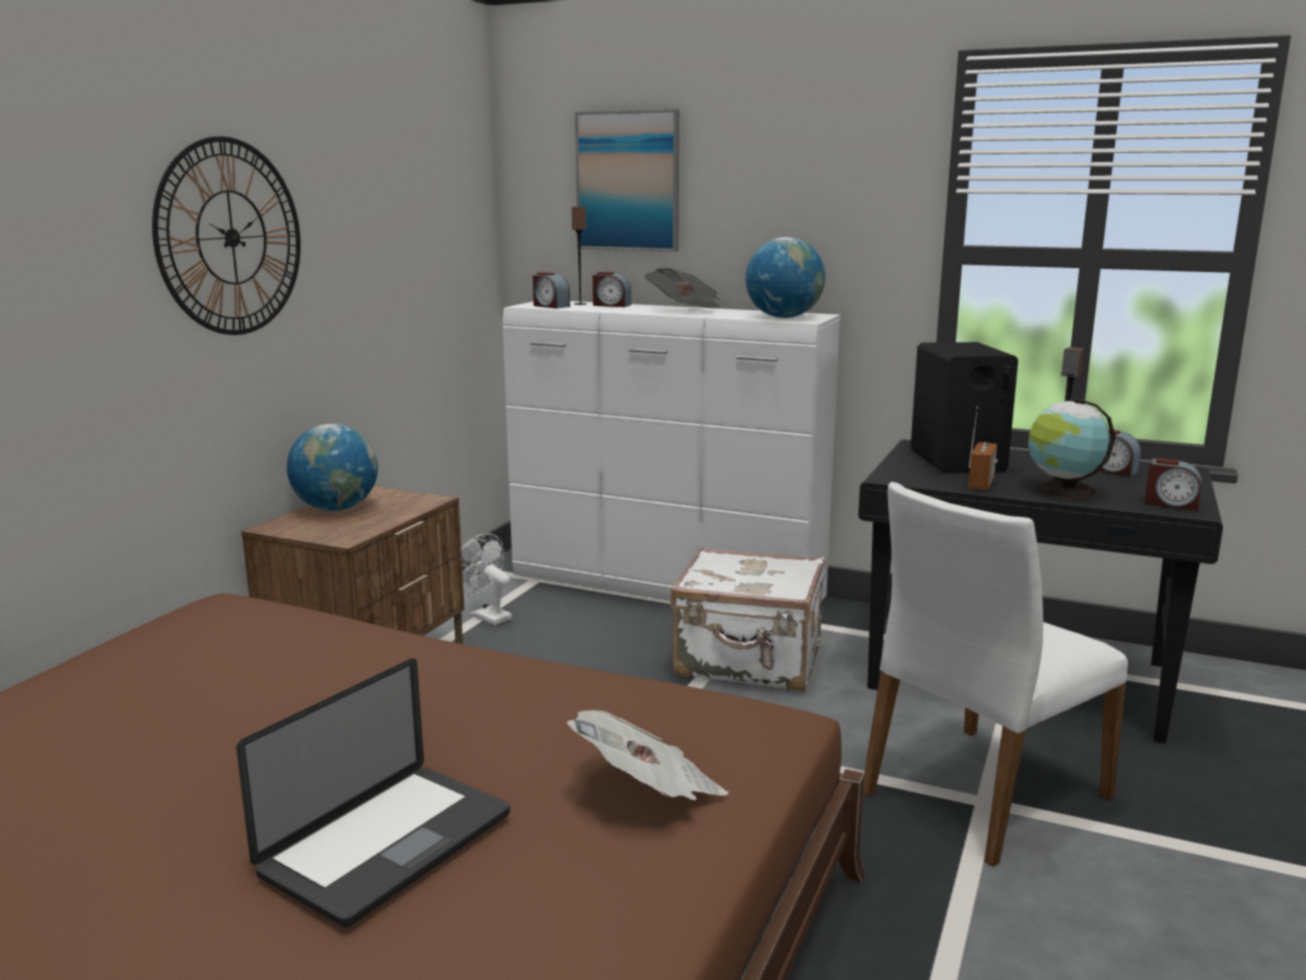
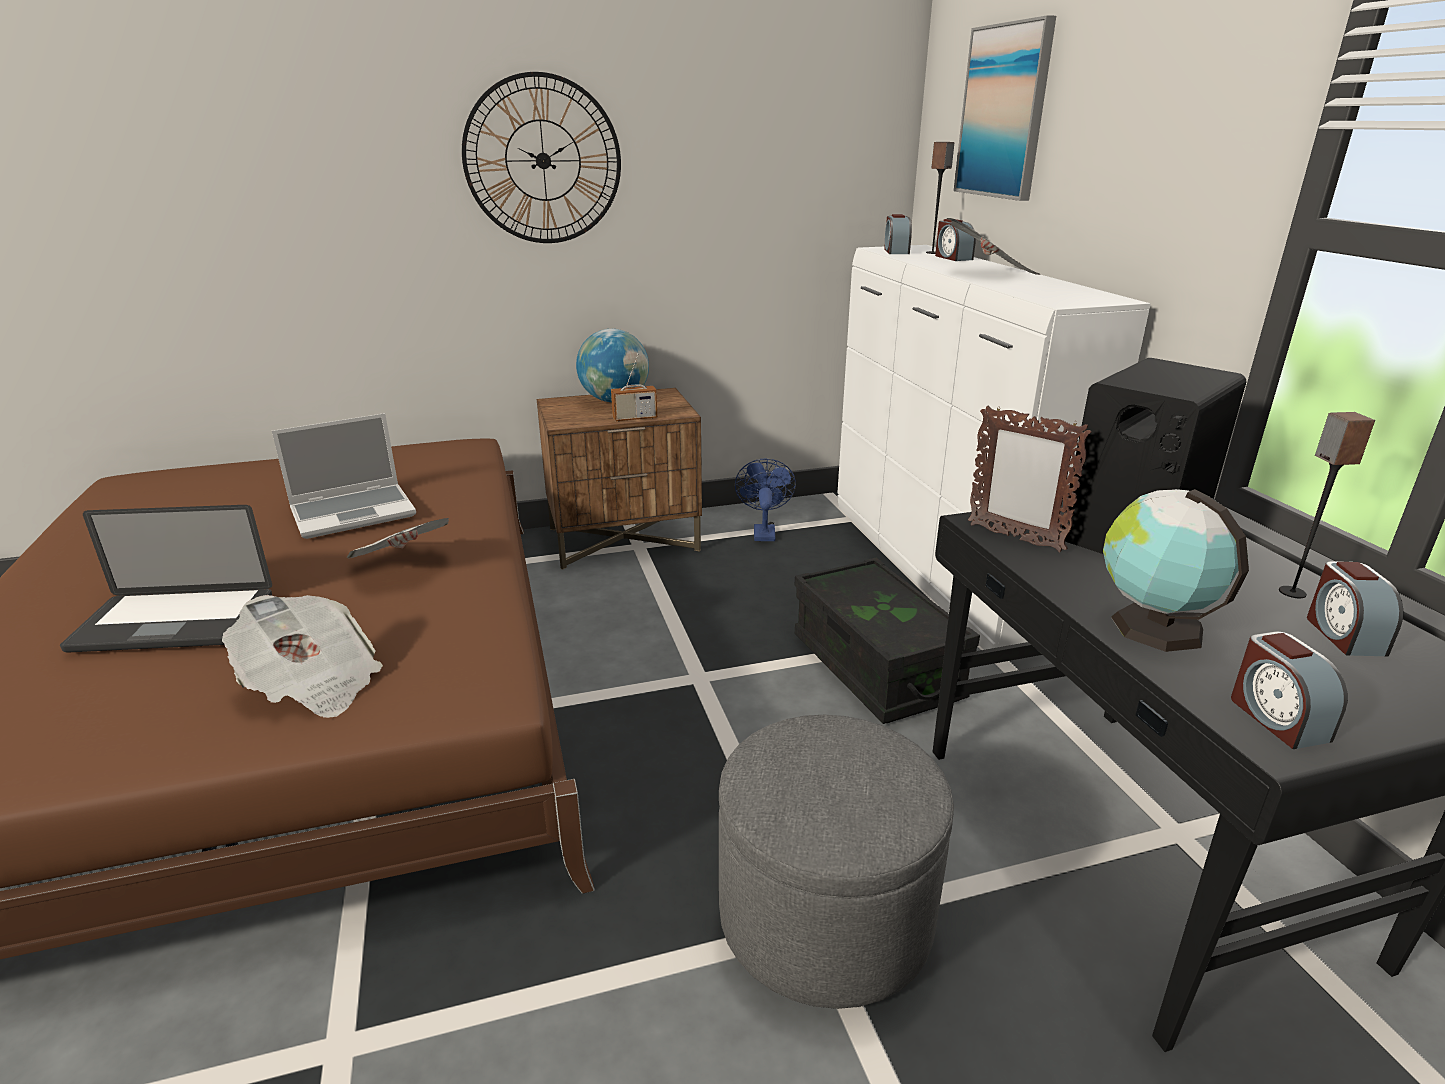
camera: 50 degrees right, 10 degrees up
(285, 694) = (355, 512): none -> laptop
(463, 702) = (402, 564): none -> newspaper
(485, 616) = (763, 531): white fan -> blue fan
(749, 662) = (876, 667): white suitcase -> black storage box
(783, 317) = (1055, 295): globe -> none
(922, 479) = (1014, 538): none -> picture frame
(981, 484) = (1070, 570): radio -> radio (635, 418)
(981, 794) = (825, 916): white chair -> grey ottoman

